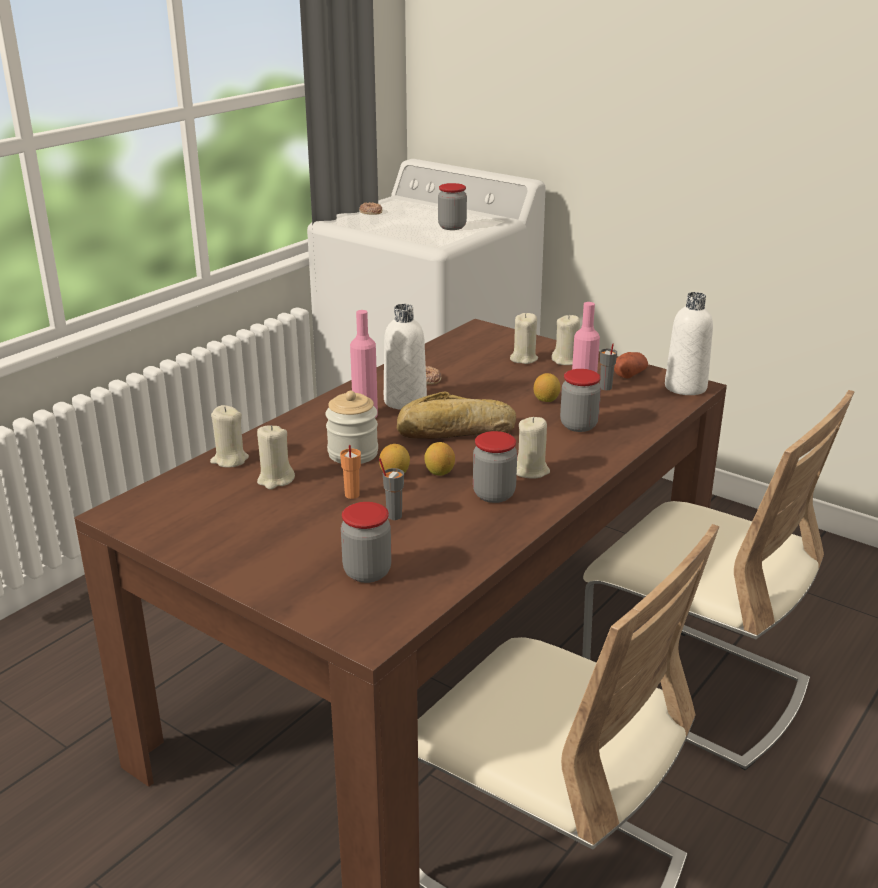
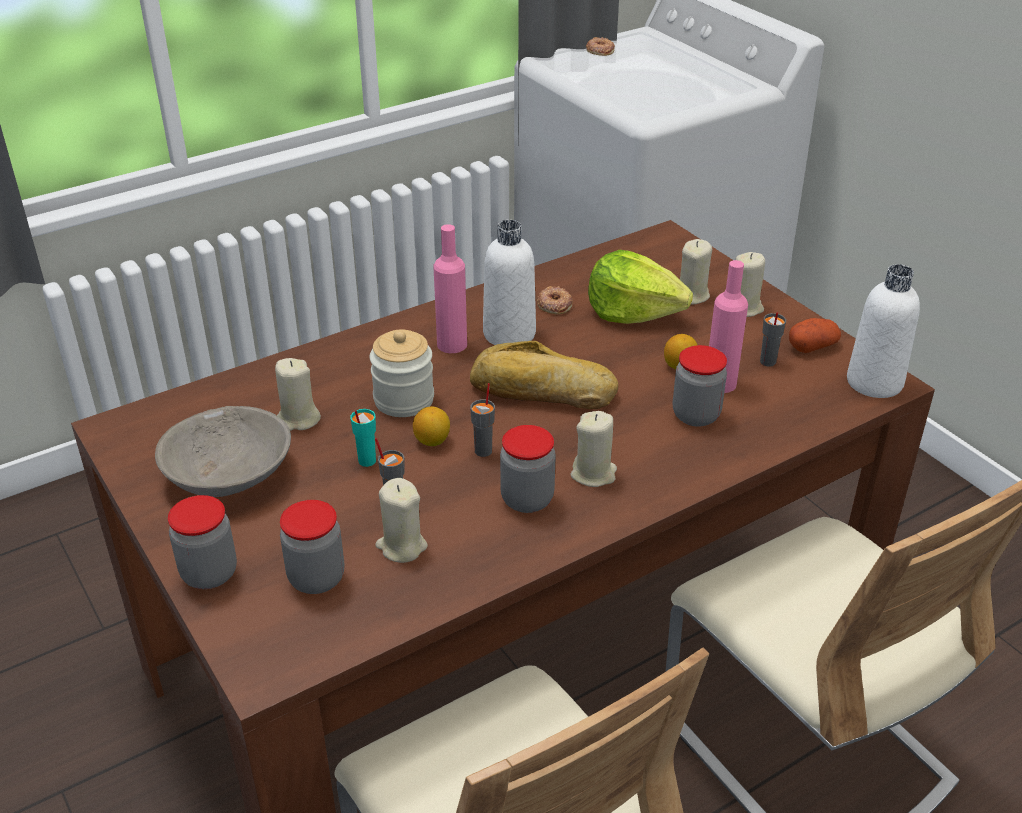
camera: 20 degrees right, 10 degrees up
(229, 460) = (267, 379): beige candle -> beige candle (401, 546)
(243, 524) = (229, 474): none -> grey bowl
(351, 495) = (366, 461): orange cup -> turquoise cup
(439, 472) = (484, 450): lemon -> grey cup
(452, 227) = (683, 89): jar -> jar (209, 573)
(489, 375) = (633, 312): none -> lettuce

